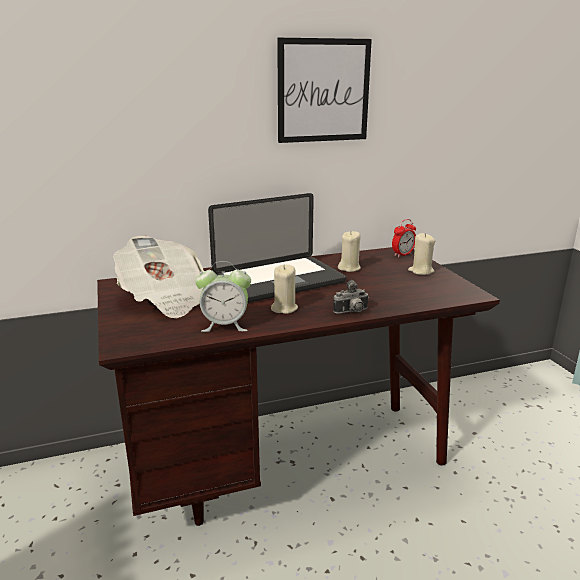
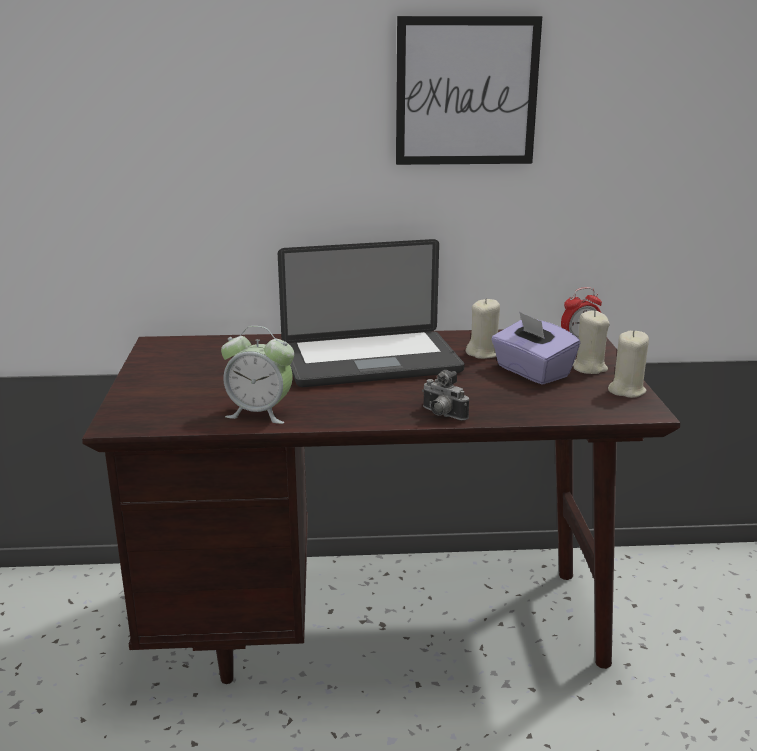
camera: 15 degrees right, 0 degrees up
(165, 299) = (207, 371): newspaper -> none
(284, 308) = (352, 399): beige candle -> beige candle (626, 390)
(352, 312) = (442, 415): camera -> camera turned 45 degrees clockwise
(388, 277) = (532, 372): none -> purple tissue box

